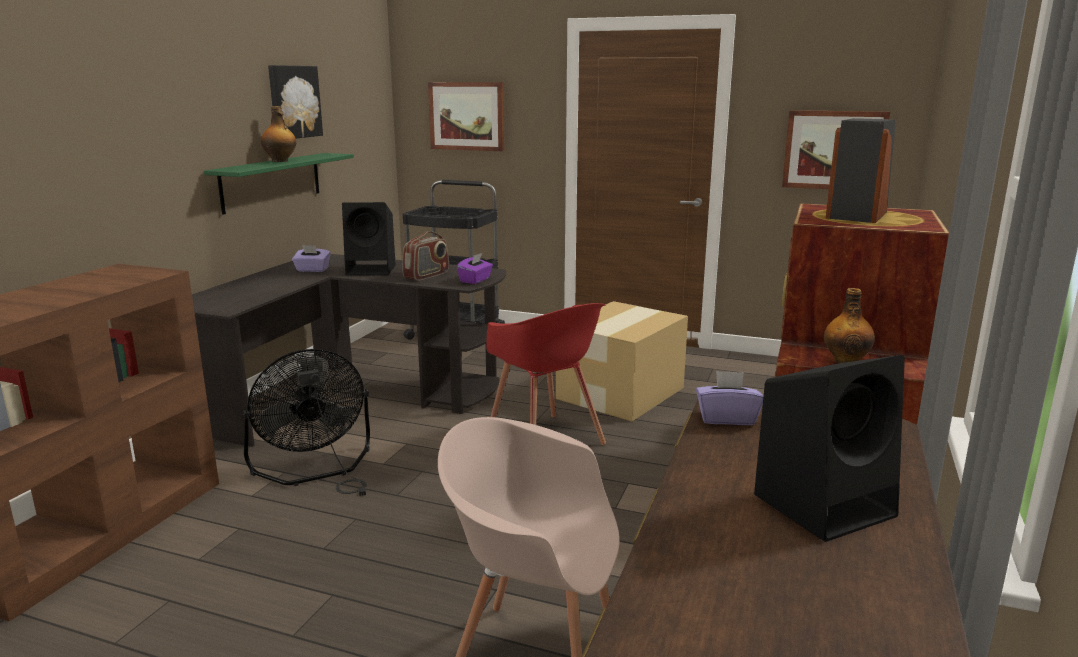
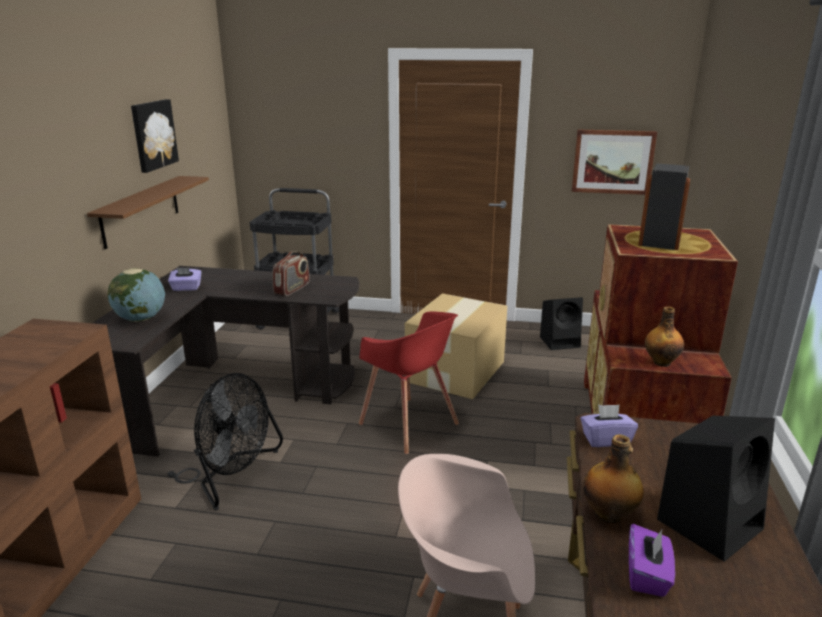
camera: 10 degrees left, 5 degrees up
(250, 291) = (140, 319): none -> globe
(271, 182) = (141, 210): green shelf -> brown shelf
(280, 161) = (149, 193): bottle -> bottle (609, 514)
(321, 471) = (229, 475): black fan -> black fan turned 150 degrees clockwise
(372, 270) = (241, 285): black speaker -> black speaker (560, 342)
(467, 116) = (299, 131): picture -> none
(475, 280) = (337, 292): purple tissue box -> purple tissue box (647, 575)

